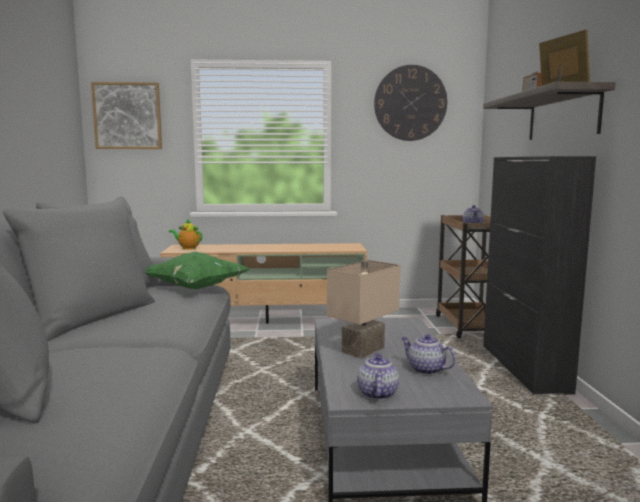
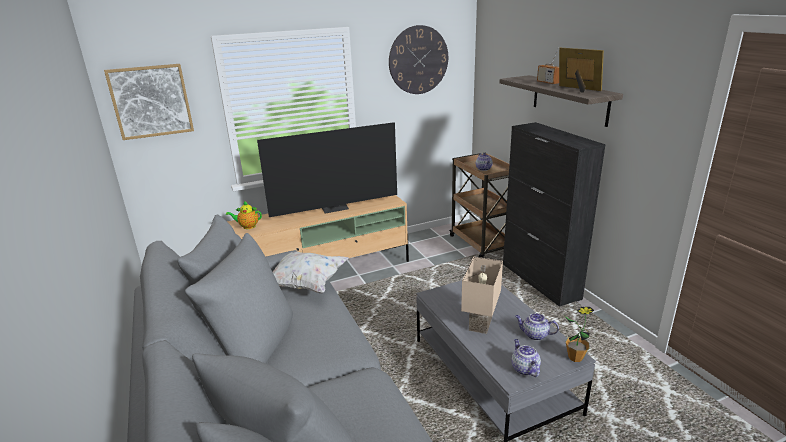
camera: 20 degrees left, 15 degrees up
(195, 288) = (306, 284): green pillow -> white pillow
(286, 247) = (335, 208): none -> television
(463, 397) = (575, 357): none -> potted plant

